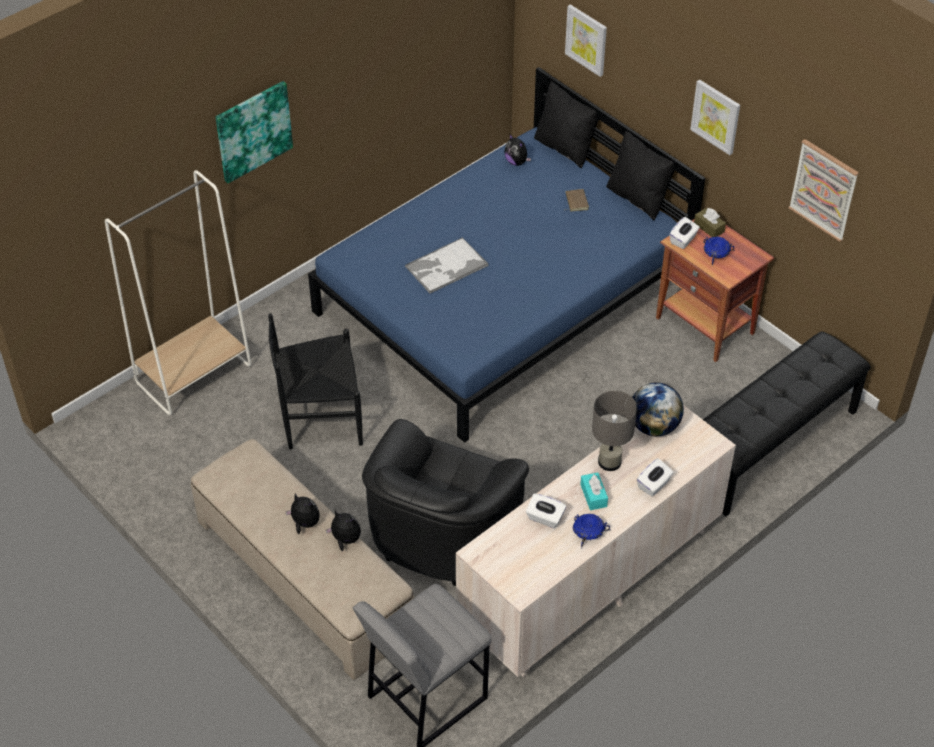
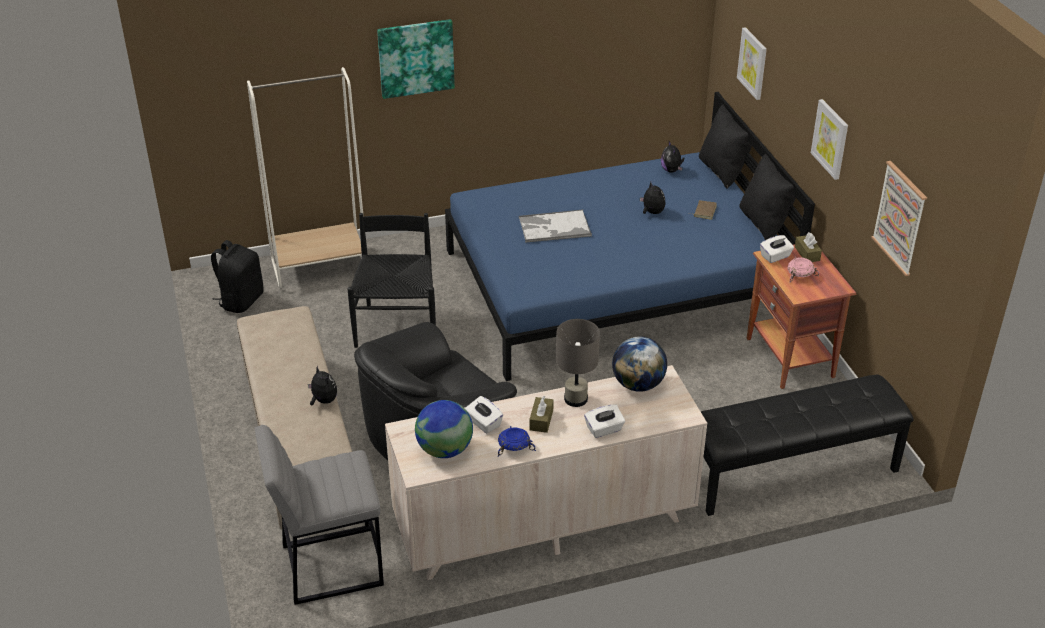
camera: 25 degrees right, 10 degrees down
(137, 444) = (241, 300): none -> black backpack
(304, 524) = (299, 378): plush toy -> plush toy (652, 212)
(320, 418) = (397, 326): black chair -> black chair turned 75 degrees clockwise
(529, 559) = (445, 450): none -> globe
(593, 495) = (541, 420): turquoise tissue box -> brown tissue box
(716, 253) = (800, 274): blue bowl -> pink bowl

